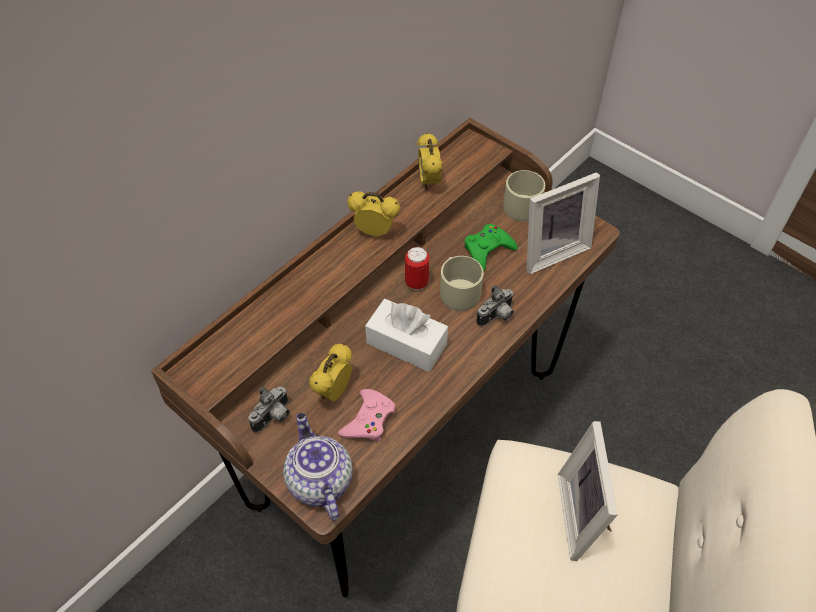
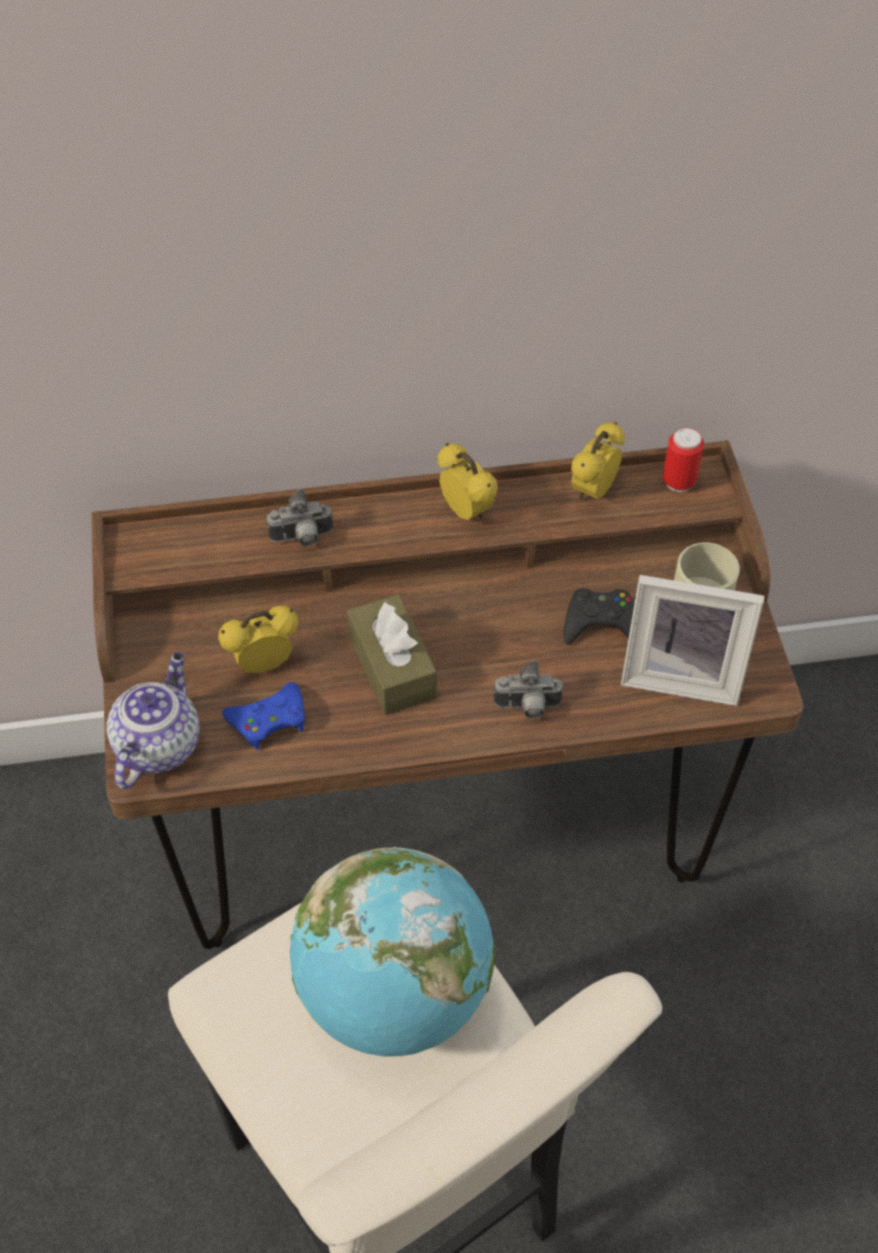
camera: 40 degrees right, 0 degrees up
(274, 418) = (178, 649): camera -> camera (302, 539)
(369, 420) = (269, 720): pink game controller -> blue game controller
(406, 343) = (392, 667): white tissue box -> brown tissue box
(416, 283) = (475, 606): can -> can (678, 482)
(458, 290) = (513, 647): beige mug -> none
(487, 250) = (601, 623): green game controller -> black game controller
(584, 515) = (394, 994): picture frame -> globe

